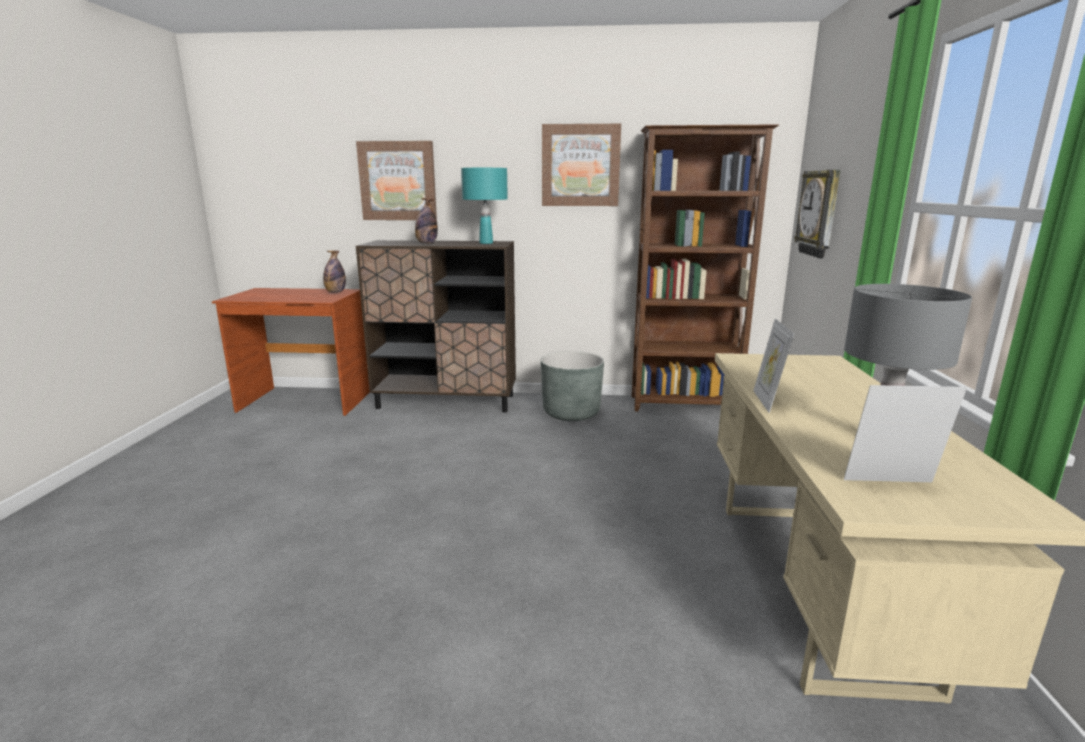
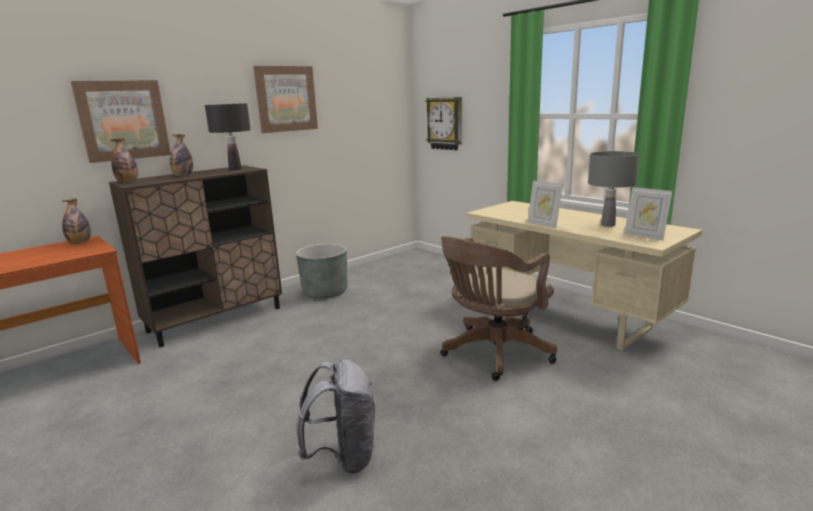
camera: 45 degrees left, 0 degrees up
(288, 577) = (343, 457): none -> grey backpack
(380, 242) = (127, 182): none -> bottle
(486, 243) = (235, 169): turquoise table lamp -> black table lamp
(603, 572) = (493, 353): none -> brown office chair
(685, 405) = (382, 265): brown bookcase -> none
(892, 485) = (645, 236): picture frame -> picture frame turned 90 degrees counterclockwise

